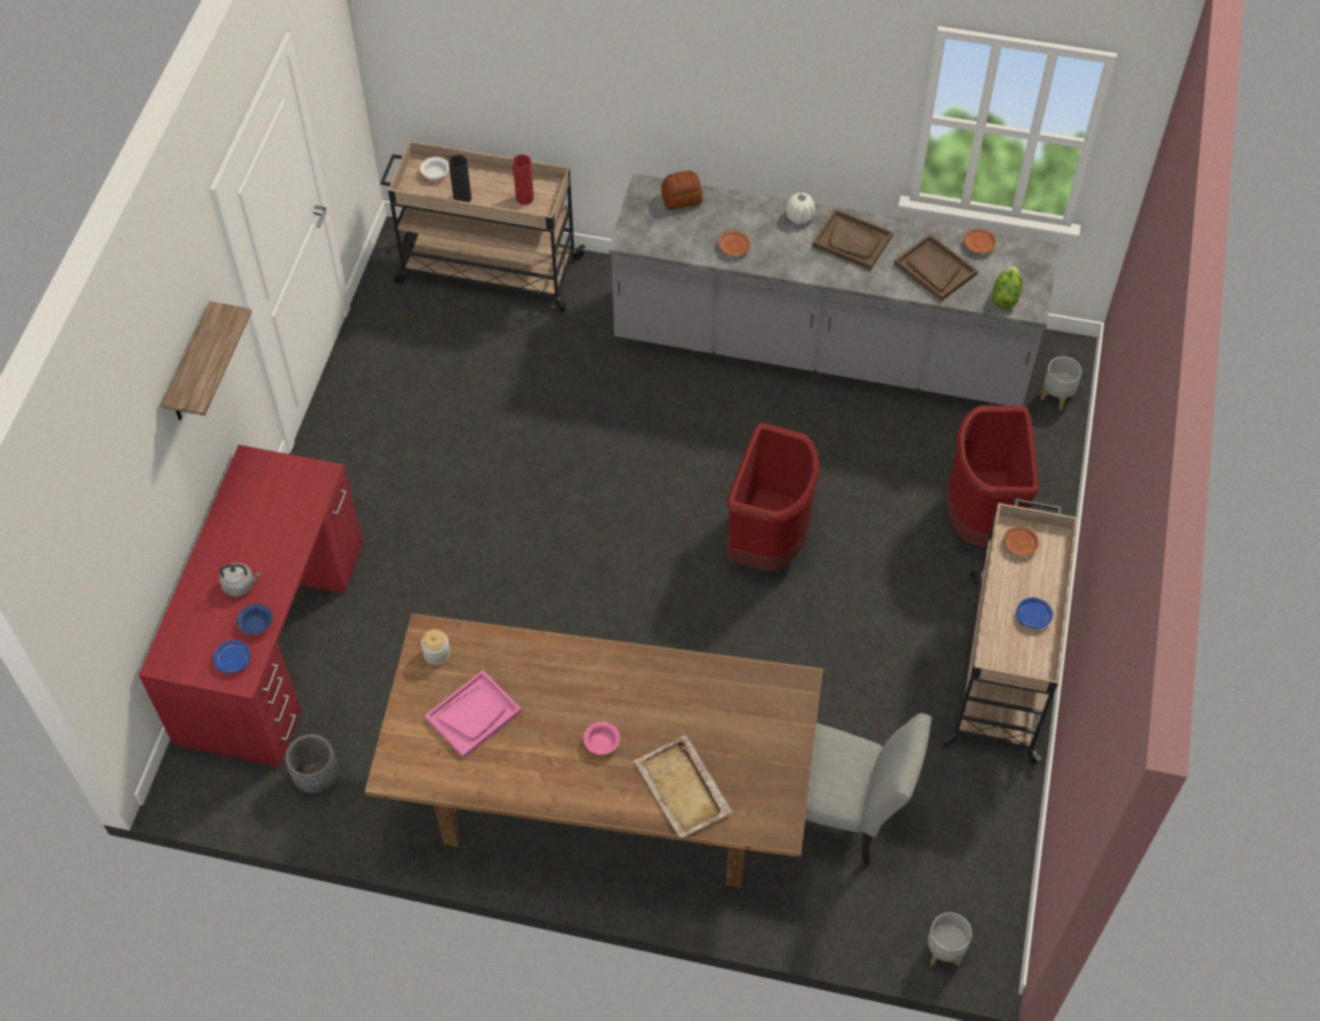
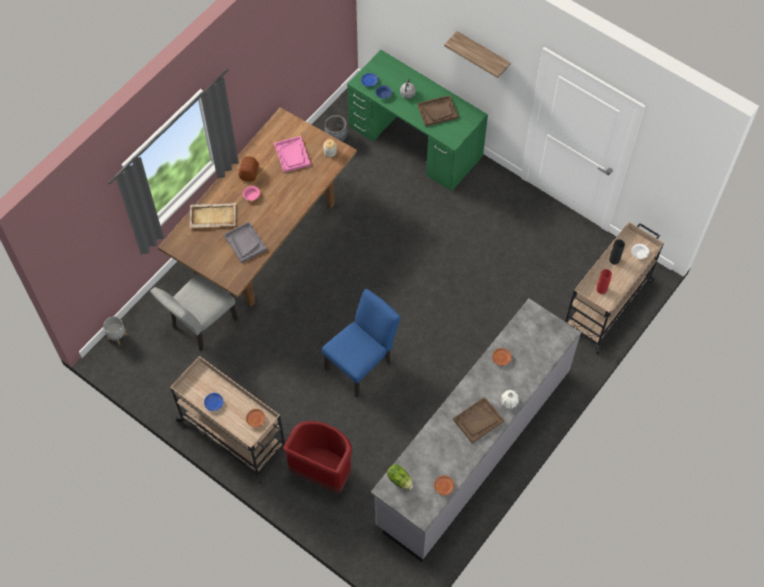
camera: 115 degrees right, 5 degrees up
(272, 639) = (415, 141): red desk -> green desk
(681, 199) = (550, 348): bread -> bread (249, 172)
(709, 705) = (245, 242): none -> grey tray
(768, 540) = (362, 363): red trash can -> blue chair
(934, 269) = (437, 453): brown tray -> brown tray (437, 111)
(1056, 397) = (380, 557): grey planter -> none

